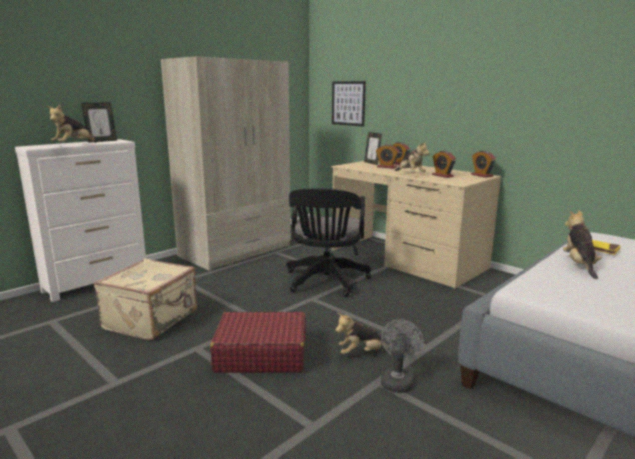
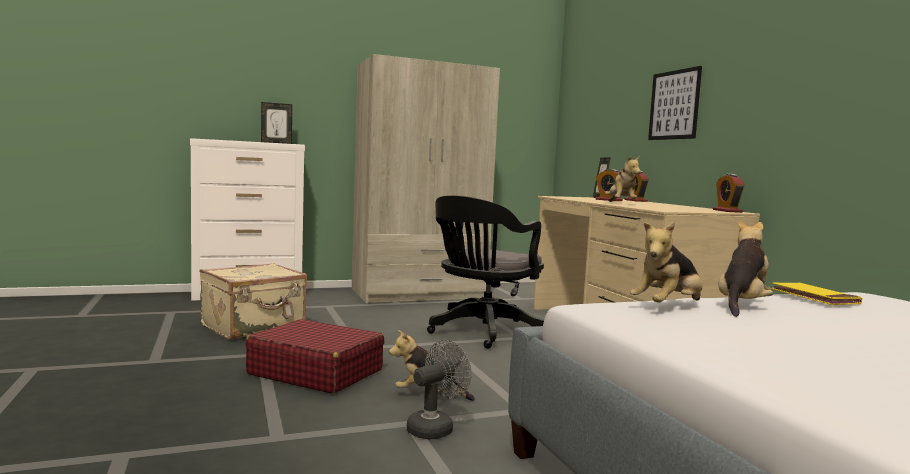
camera: 25 degrees right, 10 degrees down
(74, 145) = (240, 140): plush toy -> plush toy (668, 307)
(348, 103) = (593, 127): picture -> picture (674, 105)
(442, 175) = (664, 207): alarm clock -> none

